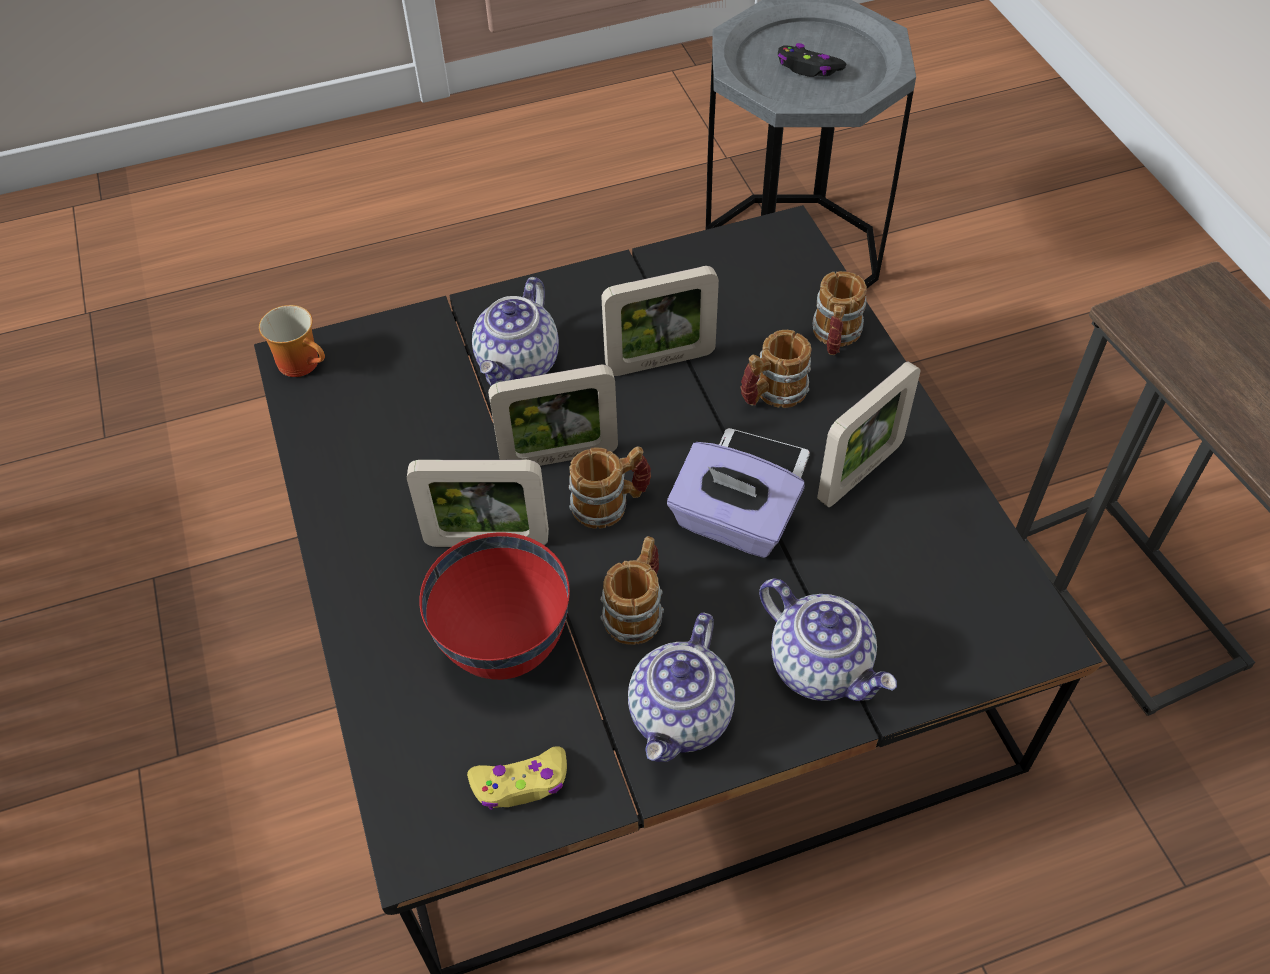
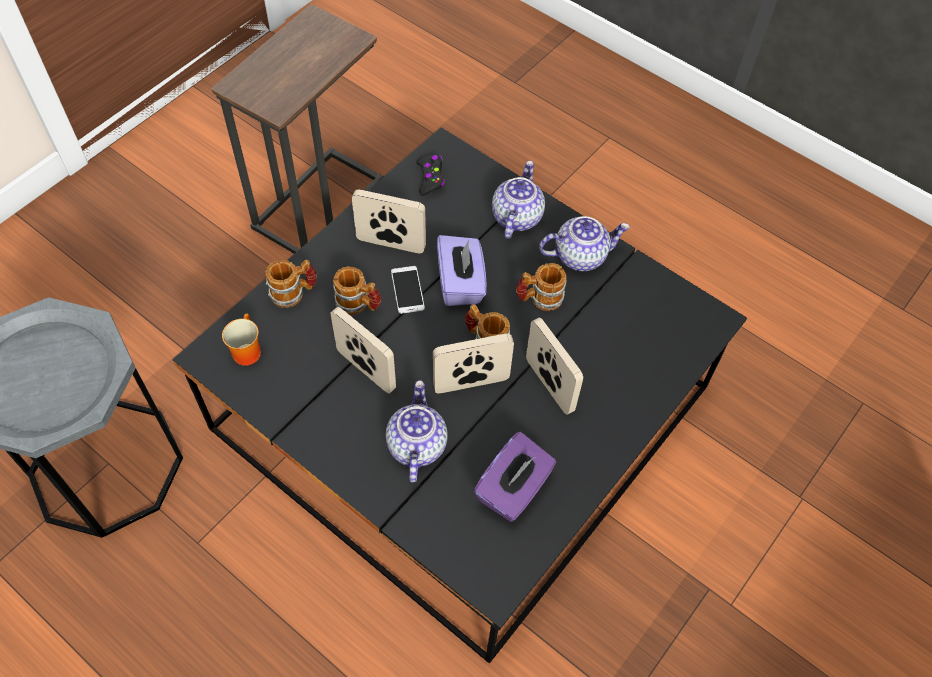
camera: 125 degrees left, 5 degrees up
(304, 362) = (494, 578): mug -> mug (245, 350)
(384, 429) = (513, 489): none -> purple tissue box
(506, 645) = (599, 342): red bowl -> none
(519, 365) = (416, 445): teapot -> teapot turned 75 degrees counterclockwise
(521, 784) = (658, 298): yellow game controller -> none
(559, 457) = (471, 383): picture frame -> picture frame turned 60 degrees counterclockwise
(808, 68) = (51, 375): black game controller -> black game controller (430, 178)

